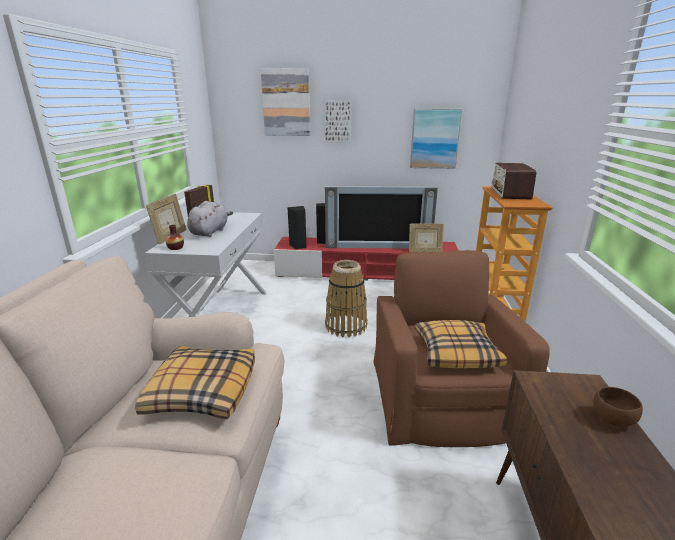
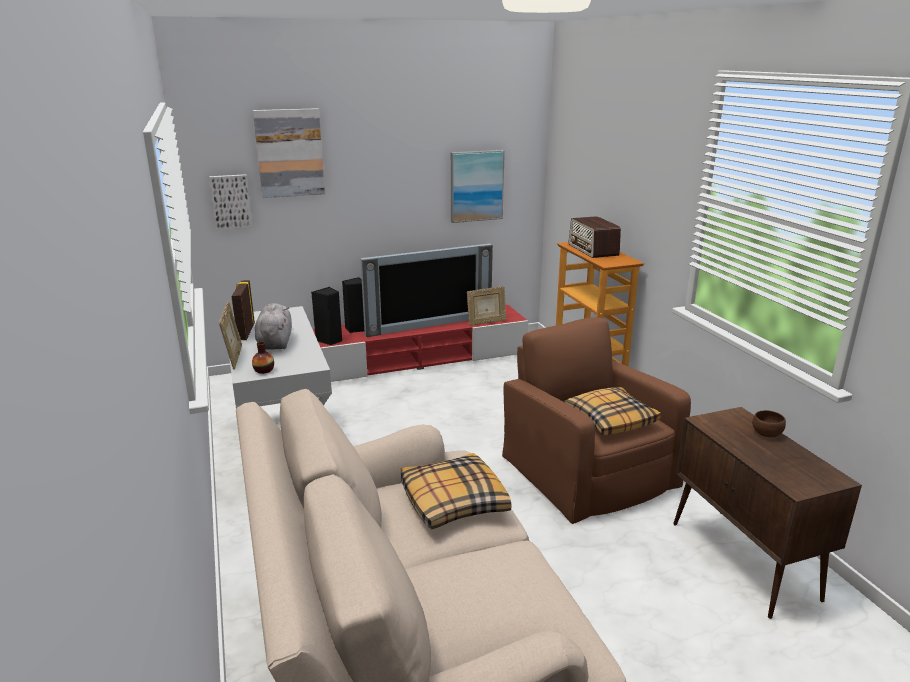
camera: 25 degrees left, 0 degrees up
(338, 121) = (359, 173): picture -> picture (231, 201)
(346, 326) = (443, 426): basket -> none

